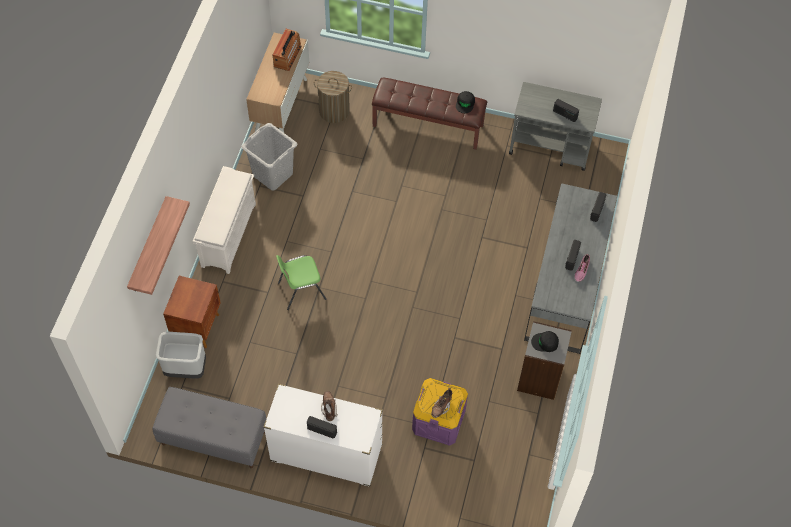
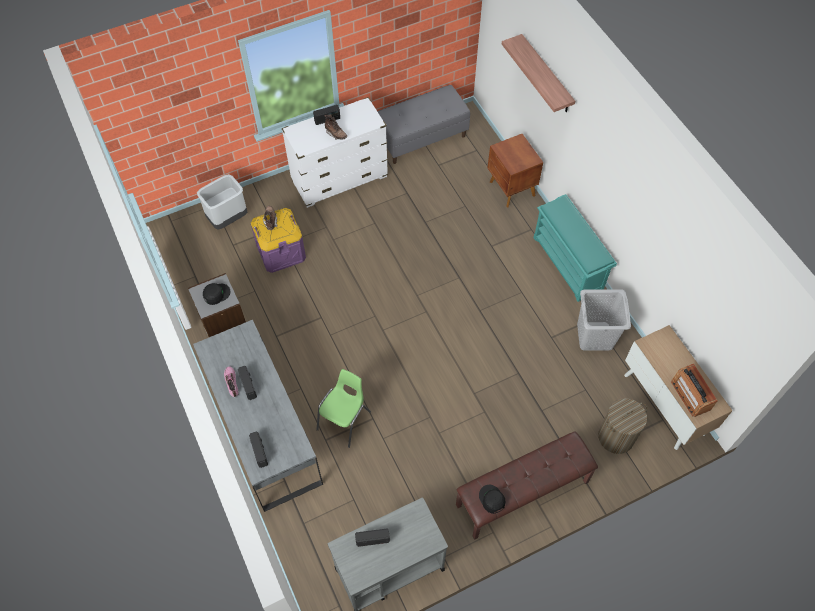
camera: 140 degrees right, 0 degrees up
(185, 369) = (486, 160): grey trash can -> grey trash can (228, 218)
(228, 234) = (568, 264): white shoe rack -> turquoise shoe rack
(301, 290) = (469, 265): green chair -> green chair (345, 420)

